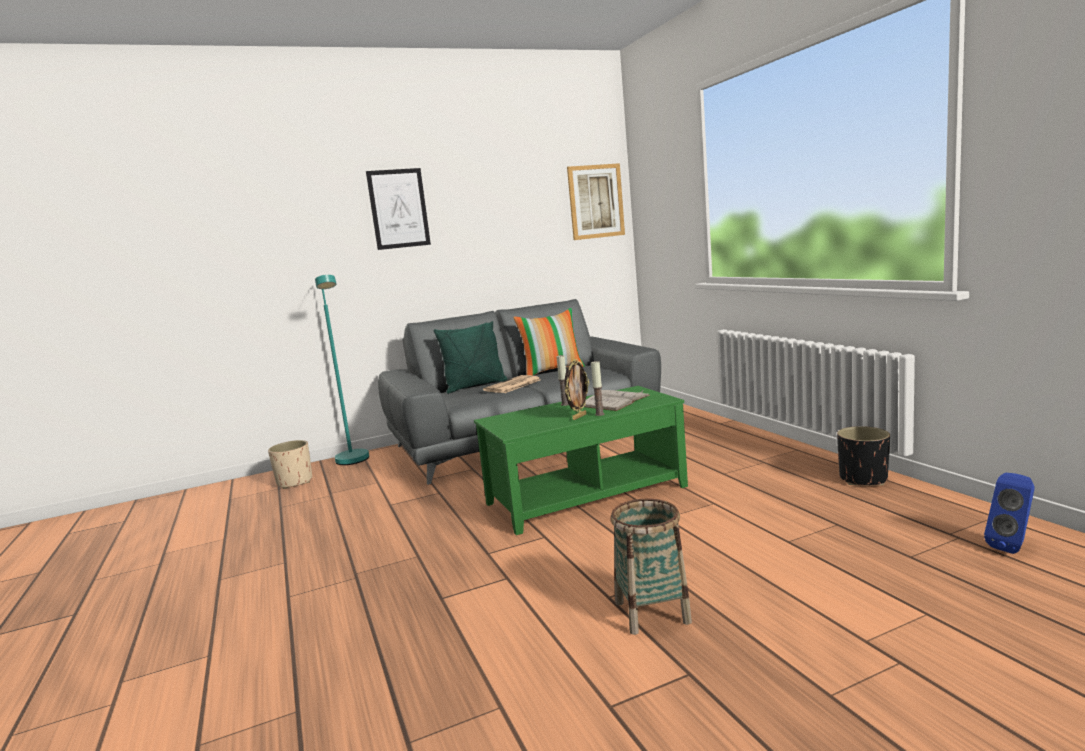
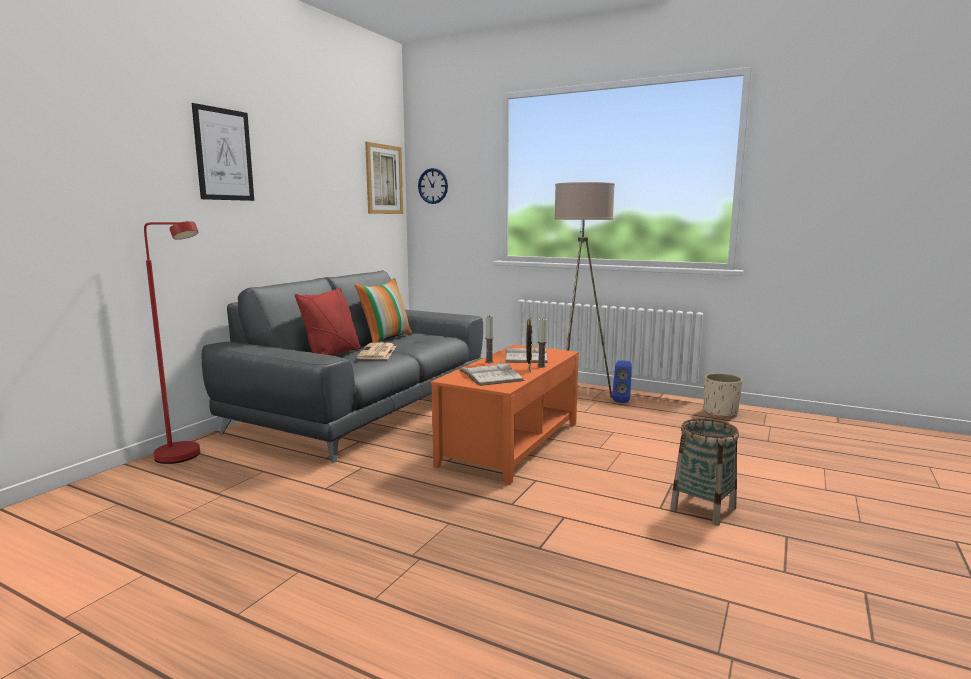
camera: 40 degrees left, 0 degrees up
(295, 482) = (134, 492): beige planter -> beige planter (720, 412)
(354, 462) = (185, 457): turquoise floor lamp -> red floor lamp
(475, 386) = (332, 355): green pillow -> red pillow
(531, 419) = (490, 375): none -> white book
(586, 495) = (511, 443): green coffee table -> orange coffee table
(649, 201) = (433, 186): none -> wall clock
(749, 454) = (577, 396): none -> beige floor lamp
(863, 479) = (672, 402): black planter -> none
(1012, 546) = (798, 426): blue speaker -> blue speaker (621, 400)

